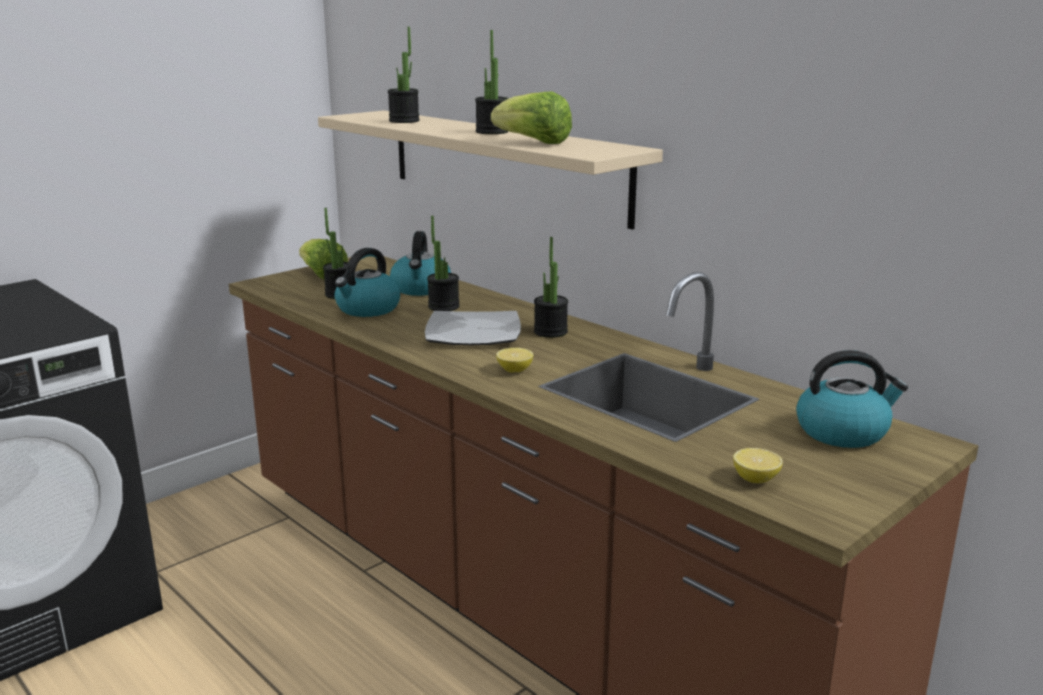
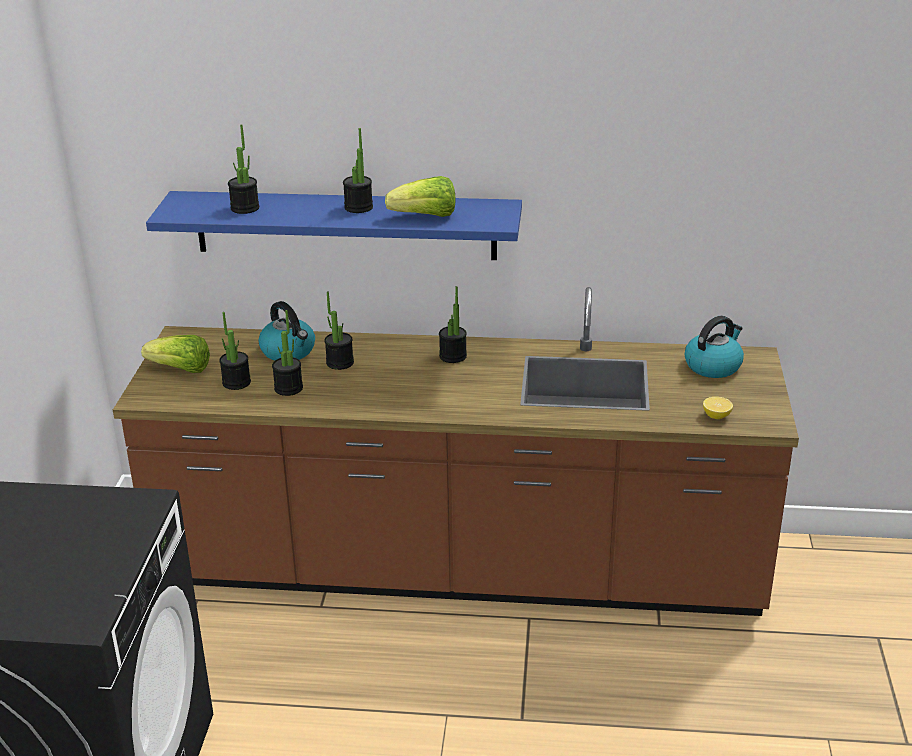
camera: 40 degrees left, 10 degrees up
(367, 309) = (288, 388): kettle -> potted plant
(472, 333) = (404, 379): plate -> none
(503, 164) = (345, 225): beige shelf -> blue shelf
(514, 370) = (487, 399): lemon -> none

